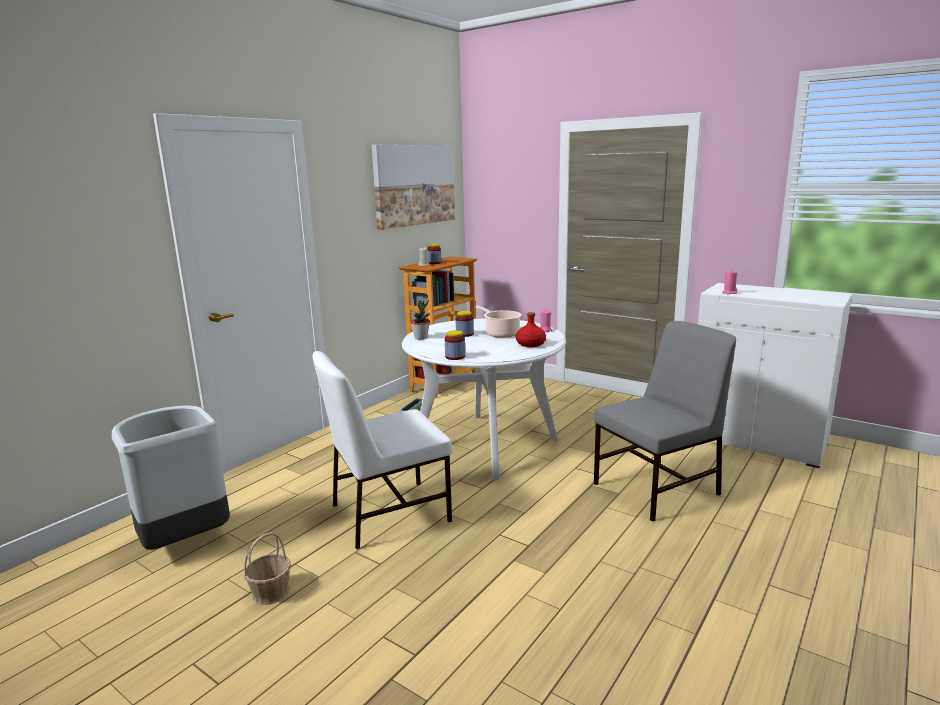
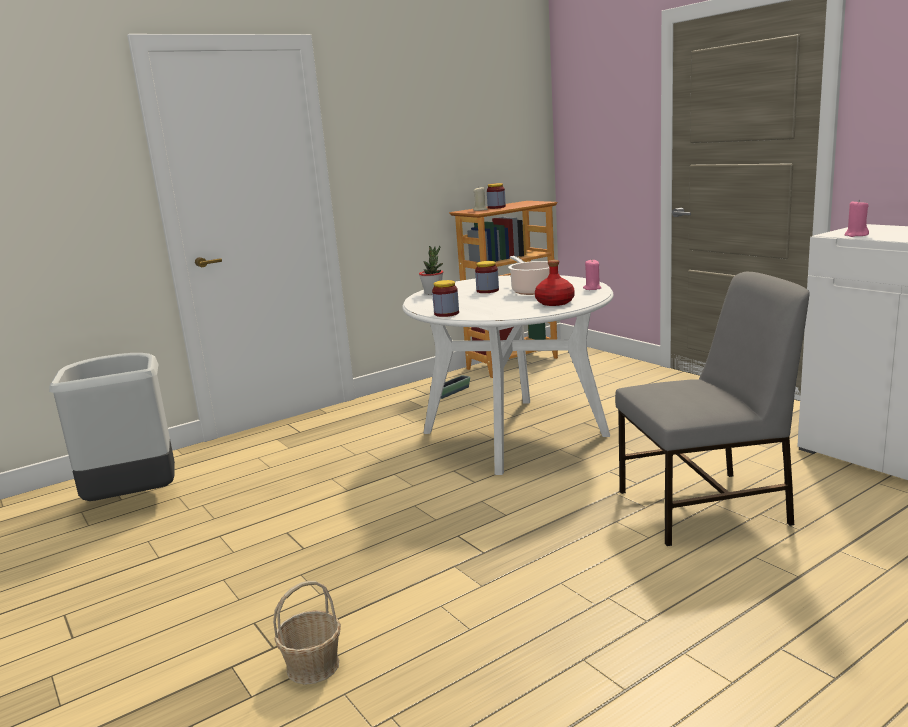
camera: 20 degrees right, 0 degrees up
(271, 592) = (178, 560): basket -> basket (313, 666)
(387, 513) = (349, 497): white chair -> none
(414, 185) = (474, 109): picture -> none

